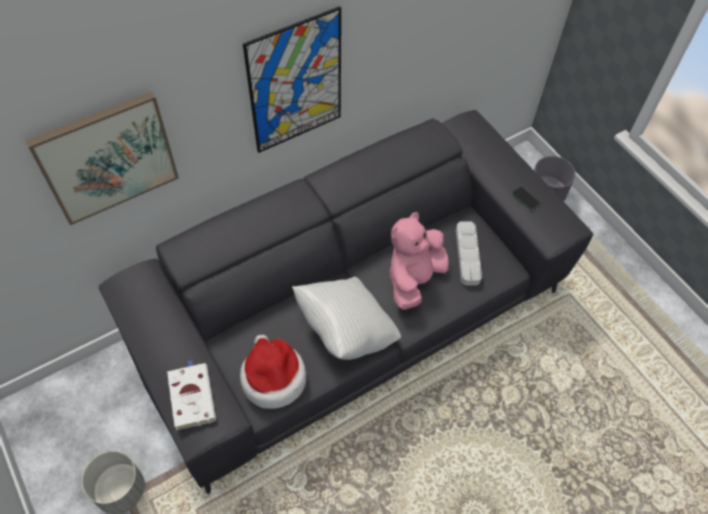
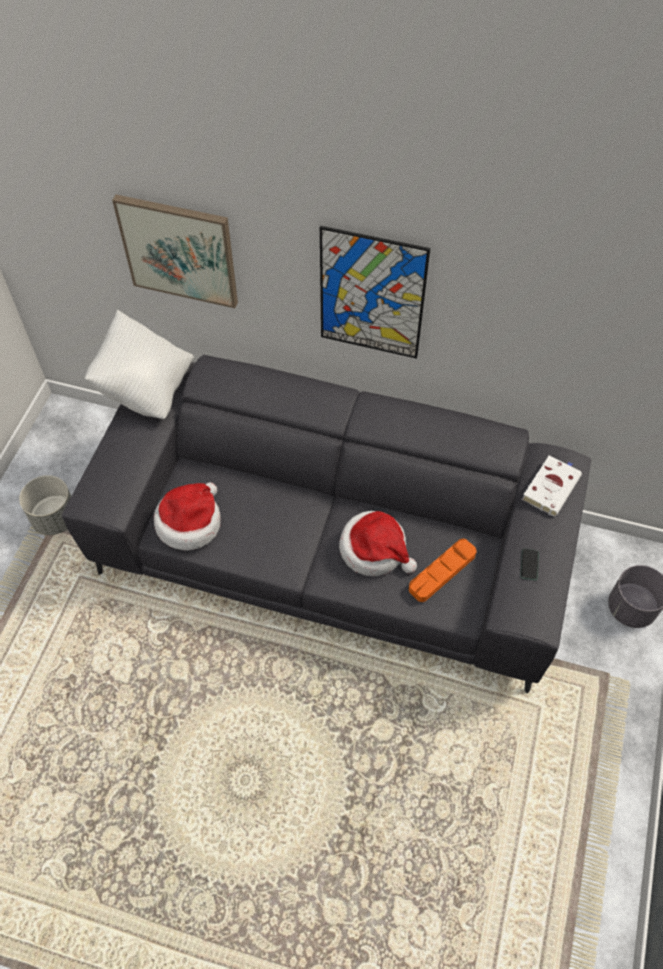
camera: 50 degrees right, 0 degrees up
(191, 396) = (110, 476): white book -> white book (551, 486)
(346, 331) = (279, 540): white pillow -> white pillow (145, 387)
(414, 279) = (375, 550): pink plush toy -> hat
(467, 255) = (442, 572): grey tray -> orange tray

